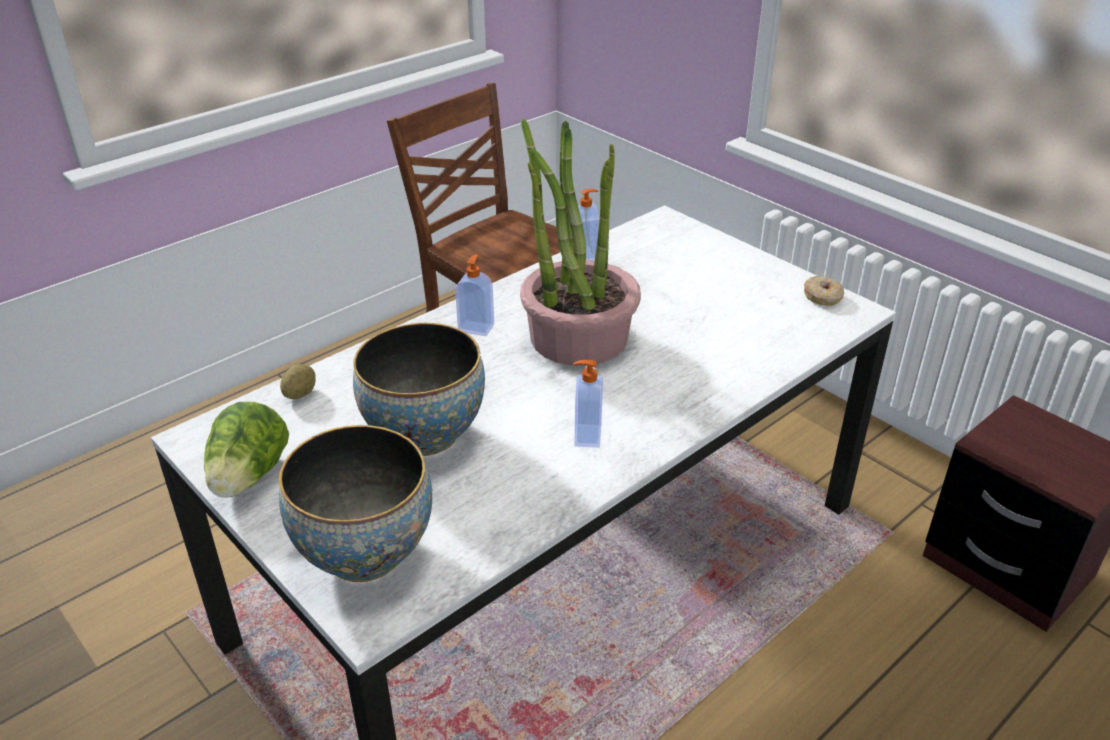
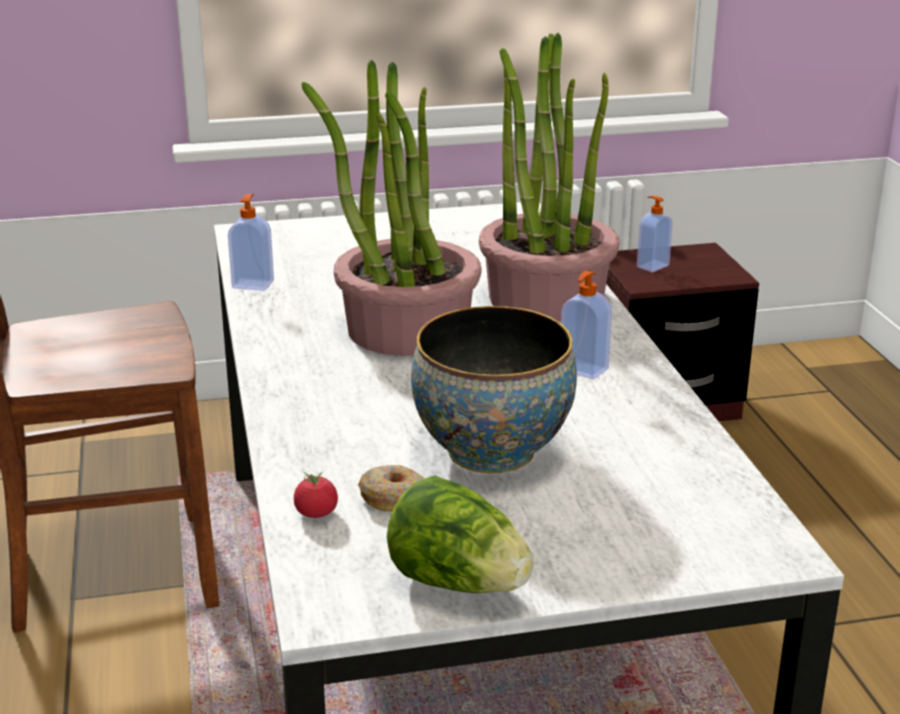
camera: 60 degrees left, 10 degrees down
(300, 394) = (316, 513): potato -> tomato
(365, 553) = (670, 532): bowl -> none
(476, 327) = (316, 374): soap dispenser -> soap dispenser (652, 266)
(700, 378) = (546, 297): none -> potted plant
(823, 297) = (481, 216): donut -> donut (394, 498)

